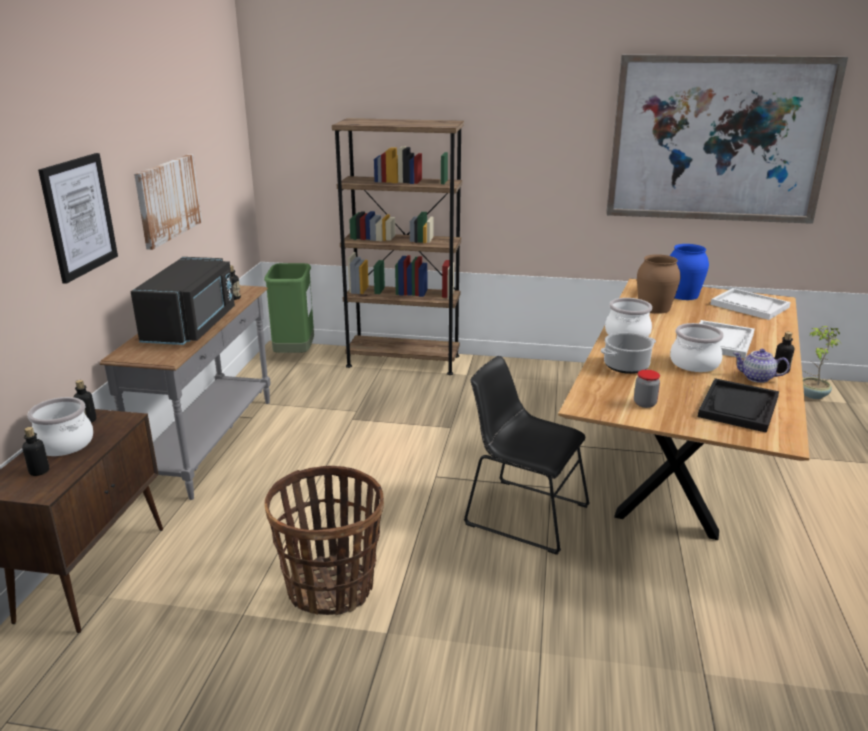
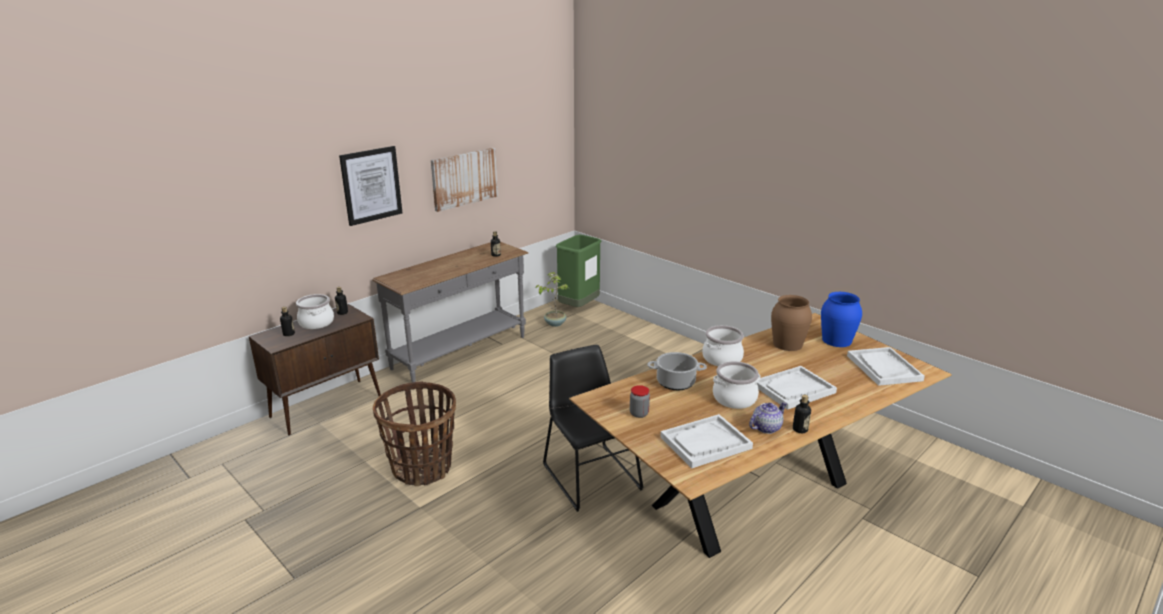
camera: 35 degrees right, 0 degrees up
(192, 326) = (445, 269): black microwave -> none
(403, 361) = (647, 334): brown bookcase -> none
(717, 139) = (929, 197): picture -> none
(738, 407) = (705, 443): black tray -> white tray
(757, 378) = (766, 427): teapot -> teapot turned 90 degrees clockwise
(812, 395) = (991, 485): potted plant -> potted plant (555, 323)

